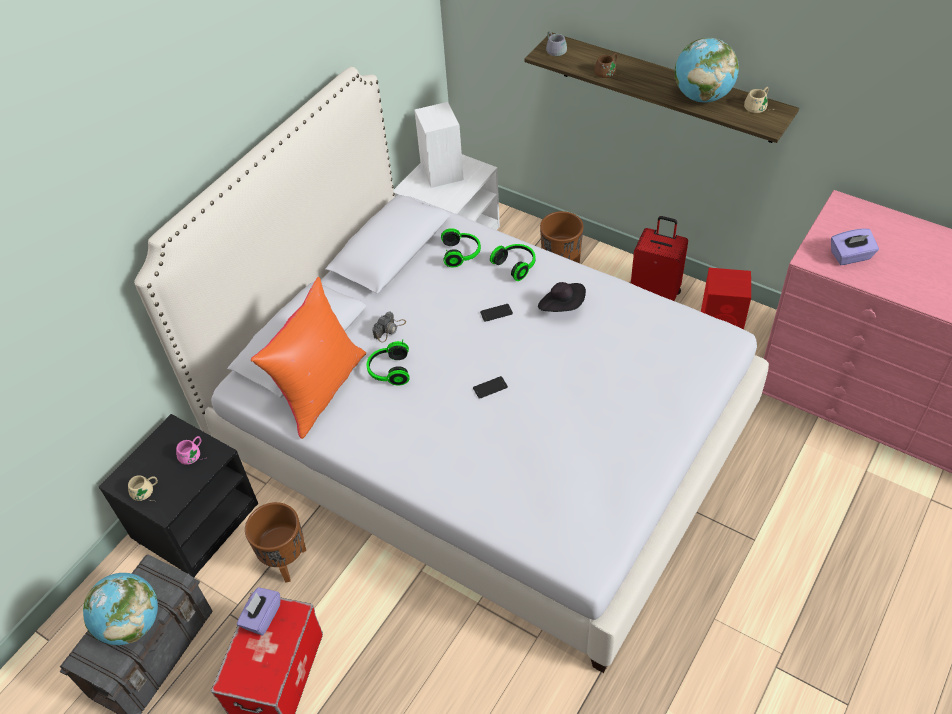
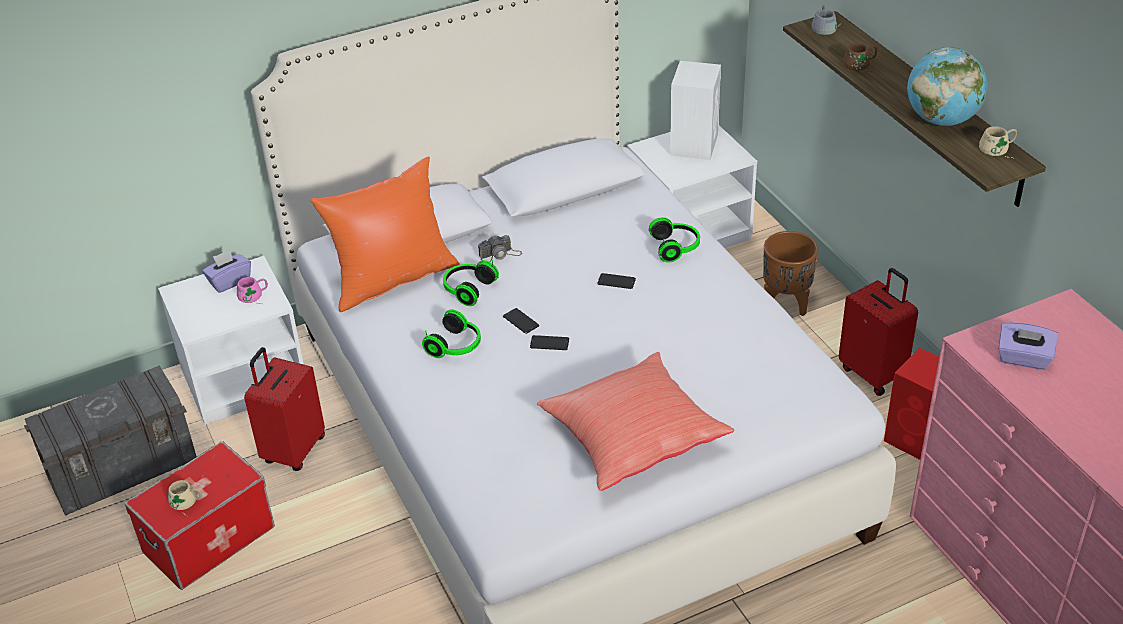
camera: 30 degrees right, 10 degrees down
(131, 624) = (102, 413): globe -> none
(145, 492) = (190, 309): beige mug -> beige mug (185, 503)
(195, 520) = (245, 378): black nightstand -> white nightstand
(262, 617) = (213, 465): purple tissue box -> purple tissue box (229, 281)
(286, 561) = (293, 450): brown planter -> red suitcase
(453, 379) = (521, 321): none -> phone
(462, 254) = (630, 216): headphones -> headphones (456, 346)
(562, 306) = (689, 302): black hat -> none
(613, 437) = (632, 439): none -> red pillow

